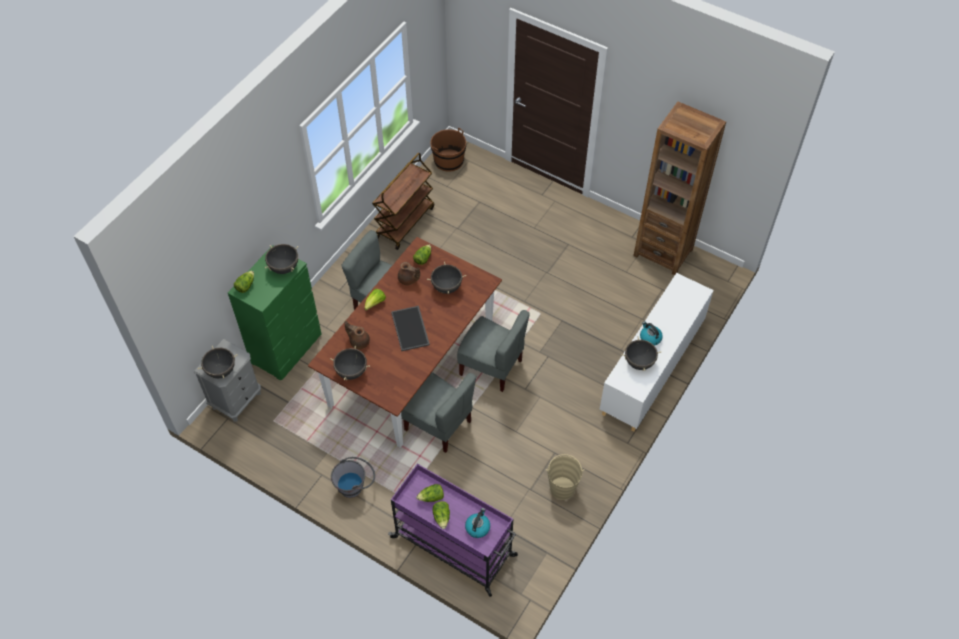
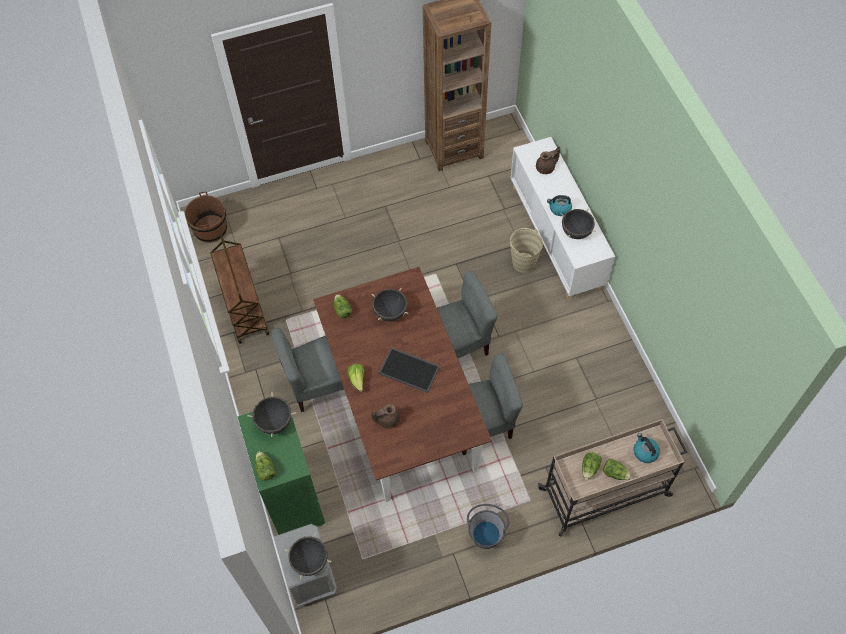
camera: 50 degrees left, 5 degrees up
(351, 371) = (415, 447): black cooking pot -> none
(408, 280) = (355, 337): brown teapot -> brown teapot (546, 168)
(455, 547) = (606, 492): purple cart -> beige cart
(562, 488) = (613, 375): beige bucket -> beige bucket (523, 262)

